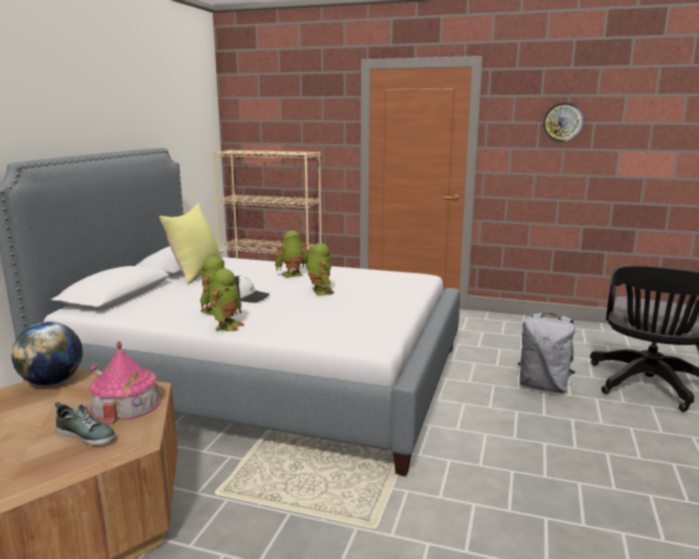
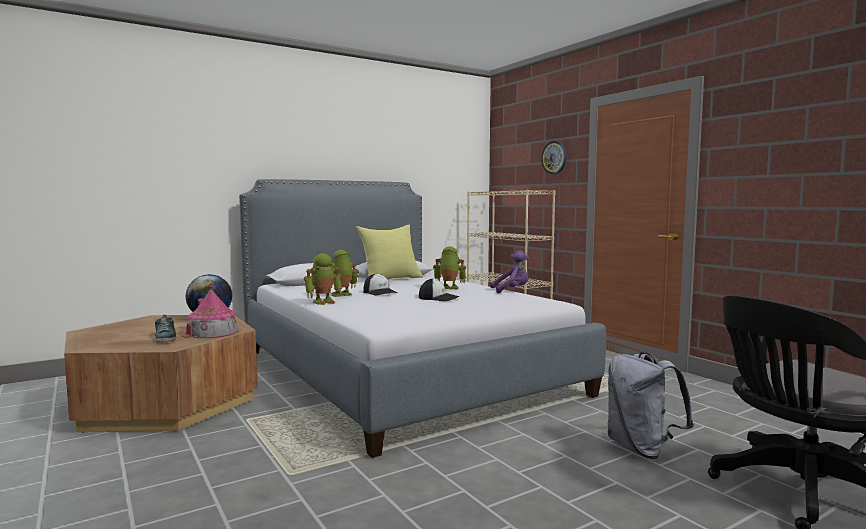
camera: 40 degrees right, 10 degrees down
(320, 292) = (439, 298): toy robot -> cap
(352, 268) = (511, 291): none -> purple plush toy
(562, 122) = (799, 140): wall clock -> wall clock (554, 157)

